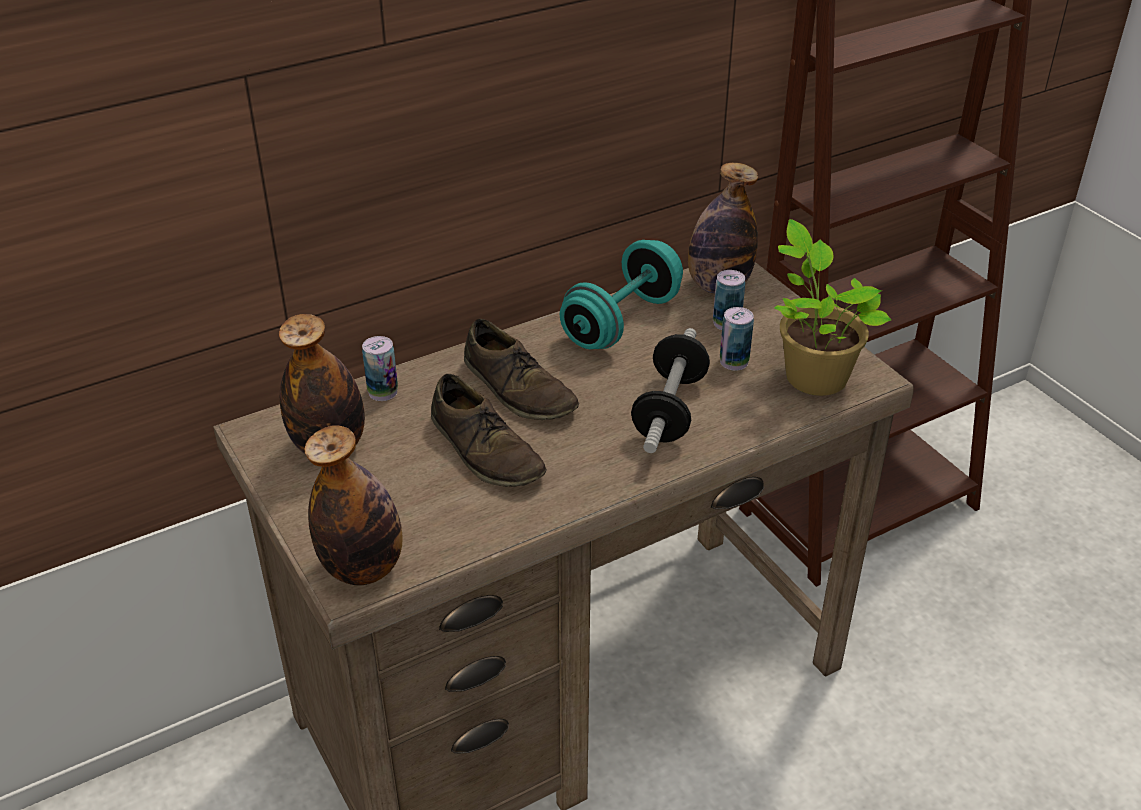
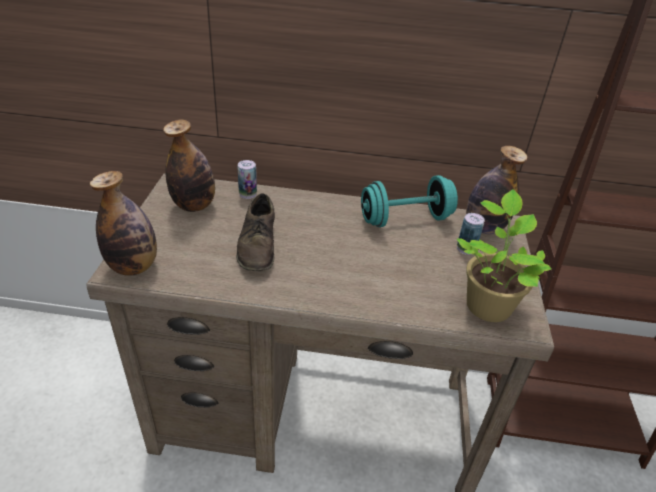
camera: 35 degrees right, 0 degrees up
(519, 389) = (311, 224): brown shoe -> none
(669, 410) = (376, 276): dumbbell -> none
(734, 362) = (445, 271): can -> none

